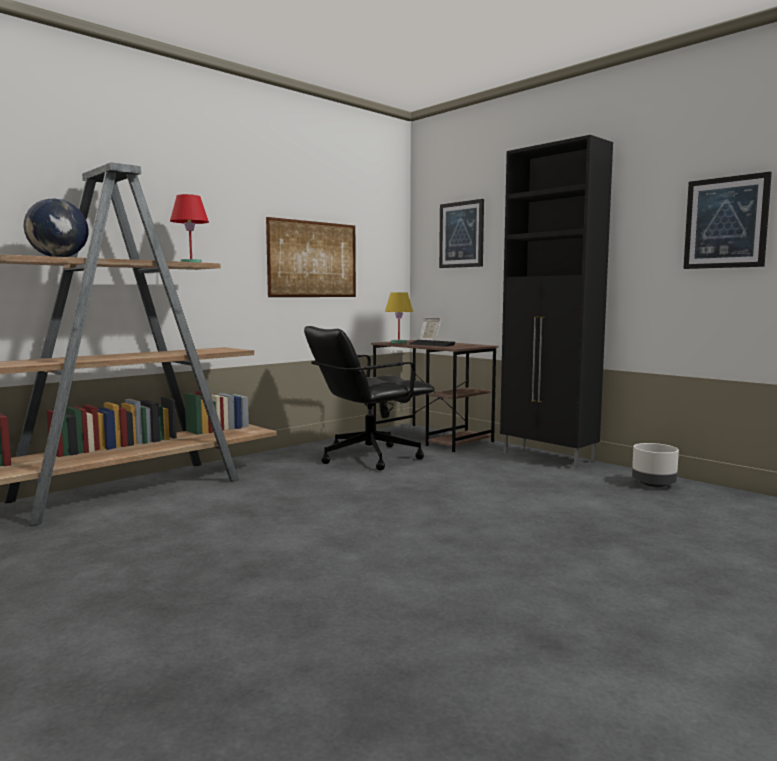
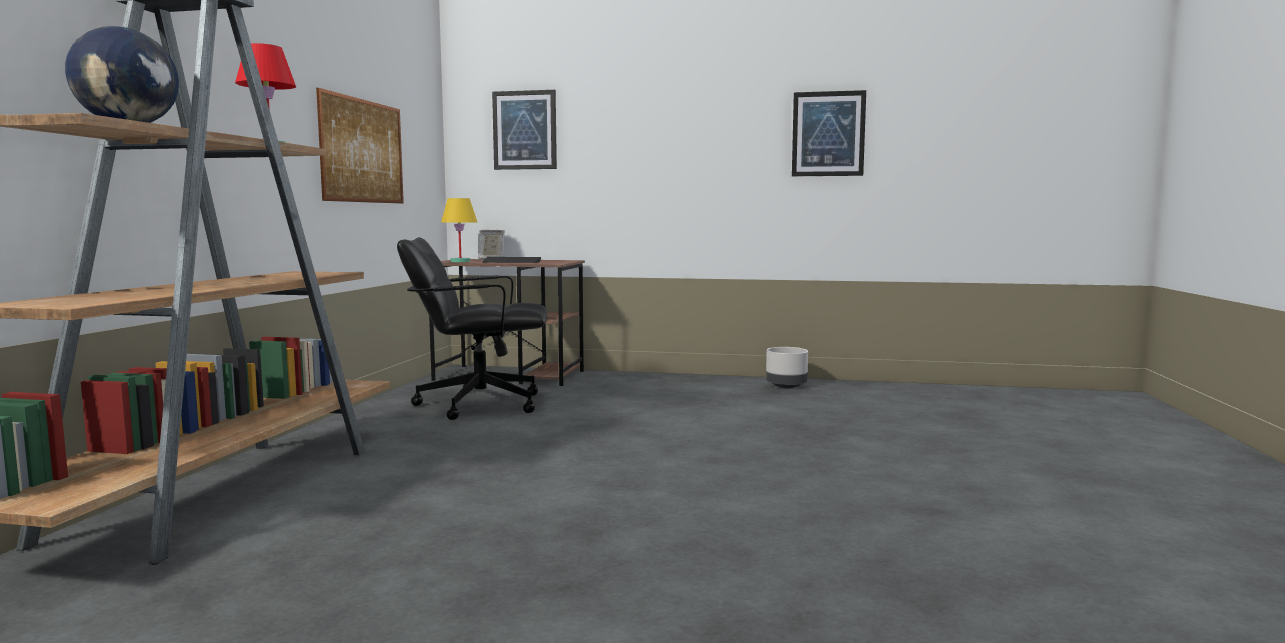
camera: 35 degrees left, 0 degrees up
(368, 457) = (478, 404): black office chair -> black office chair turned 60 degrees clockwise
(548, 458) = (662, 378): black cabinet -> none

